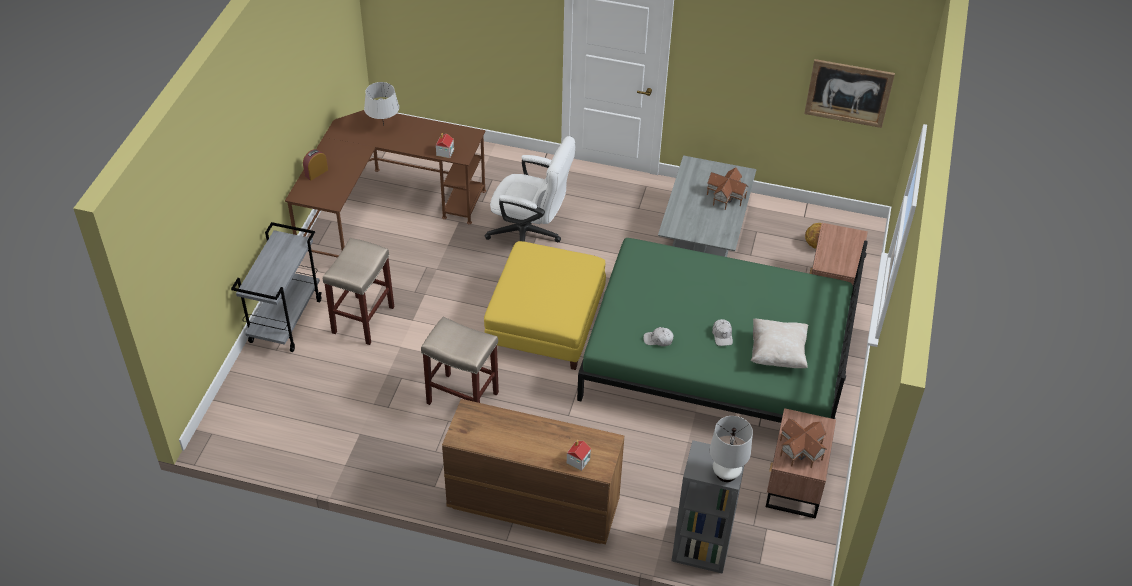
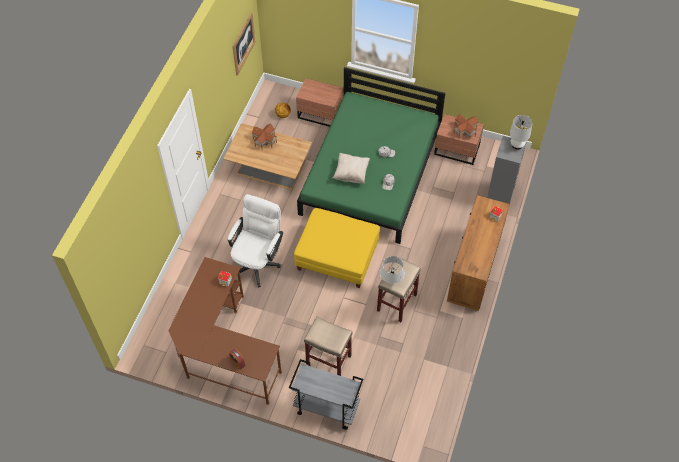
camera: 85 degrees left, 10 degrees up
(383, 125) = (190, 320): grey table lamp -> grey table lamp (391, 281)
(703, 235) = (269, 168): grey coffee table -> brown coffee table
(777, 353) = (400, 130): beige pillow -> beige pillow (351, 173)

